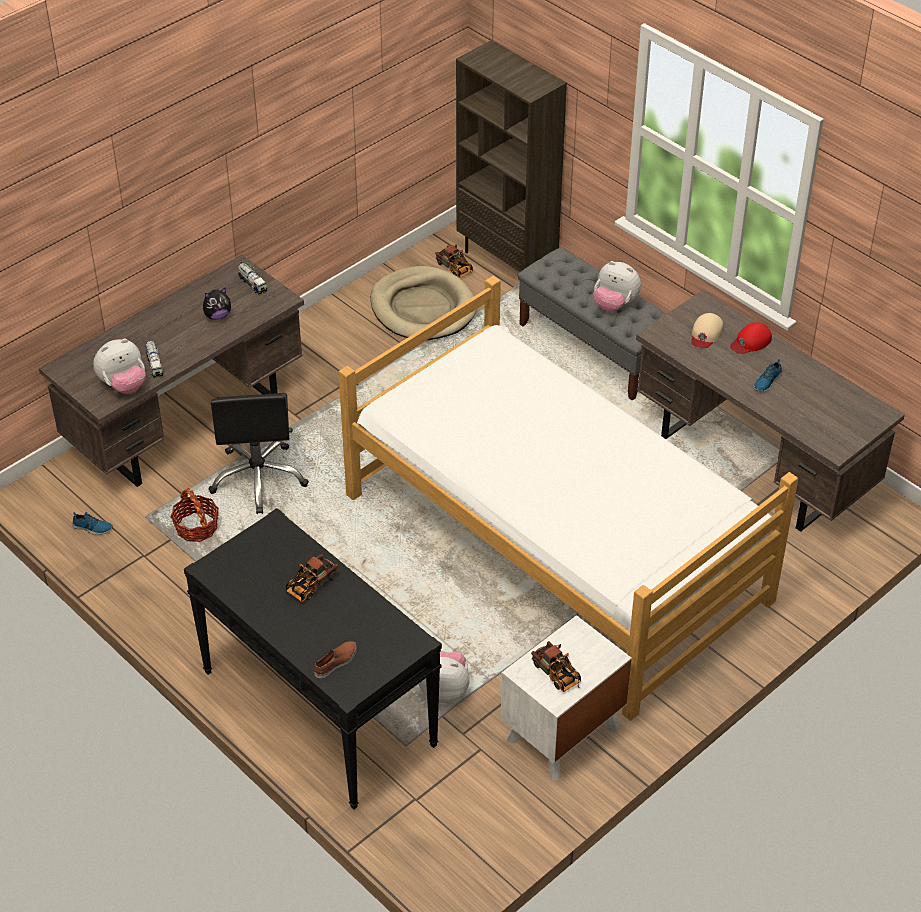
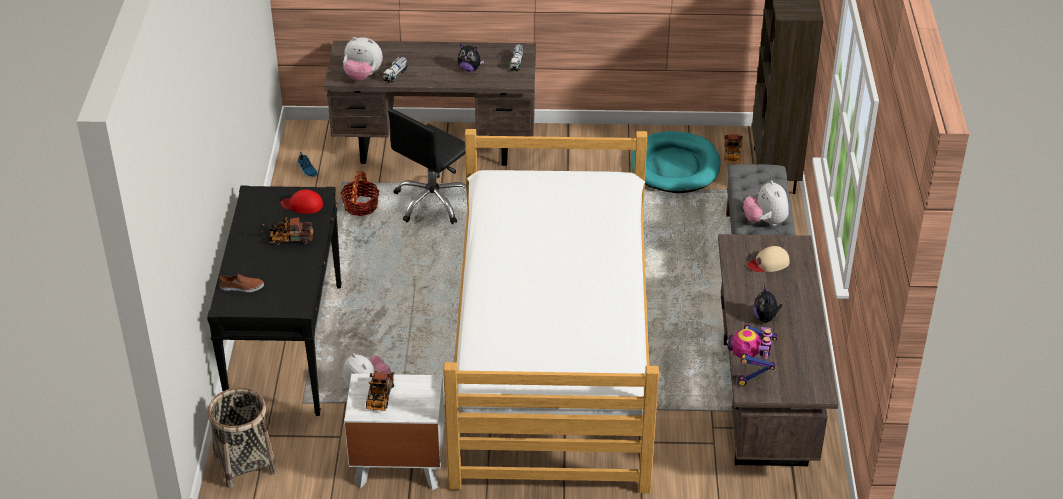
camera: 45 degrees right, 5 degrees down
(423, 308) = (675, 166): beige dog bed -> turquoise dog bed
(434, 839) = (245, 463): none -> basket
(750, 342) = (794, 287): red cap -> red cap (302, 205)
(766, 381) = (766, 318): shoe -> plush toy
(814, 432) = (750, 370): none -> toy robot

